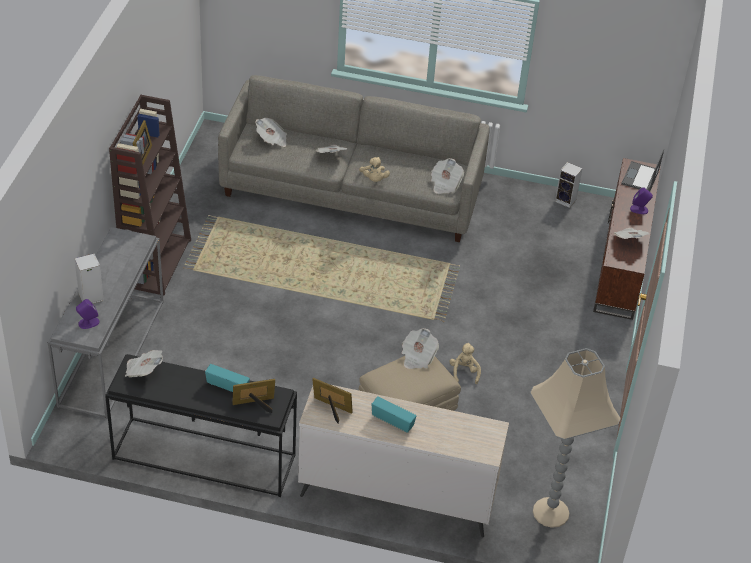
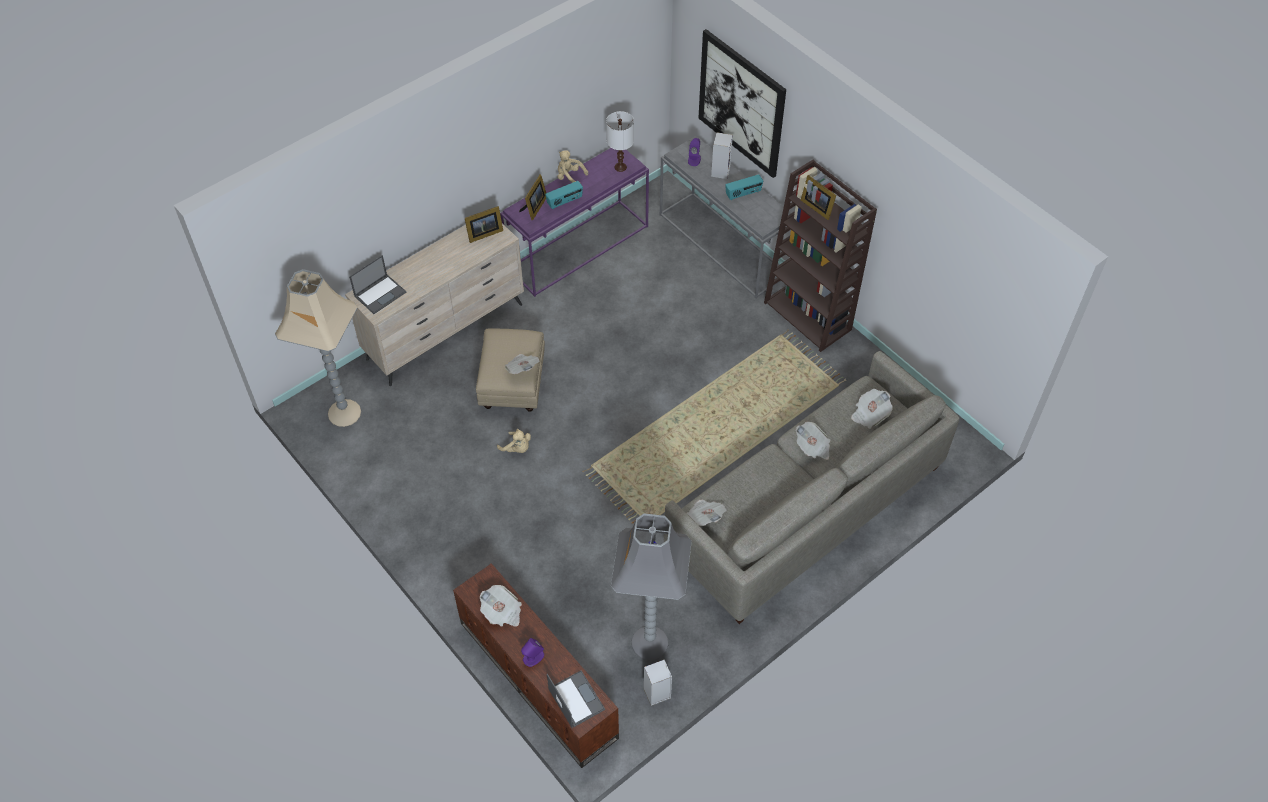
camera: 130 degrees right, 10 degrees up
(62, 225) = (741, 103): none -> picture
(143, 370) = (620, 167): newspaper -> white table lamp
(202, 458) = (578, 247): black console table -> purple console table
(374, 179) = (754, 463): beige plush toy -> beige plush toy (570, 177)
(393, 421) = (440, 260): radio -> radio (743, 194)
(472, 440) = (380, 294): none -> laptop
(537, 220) = (649, 643): none -> grey floor lamp

